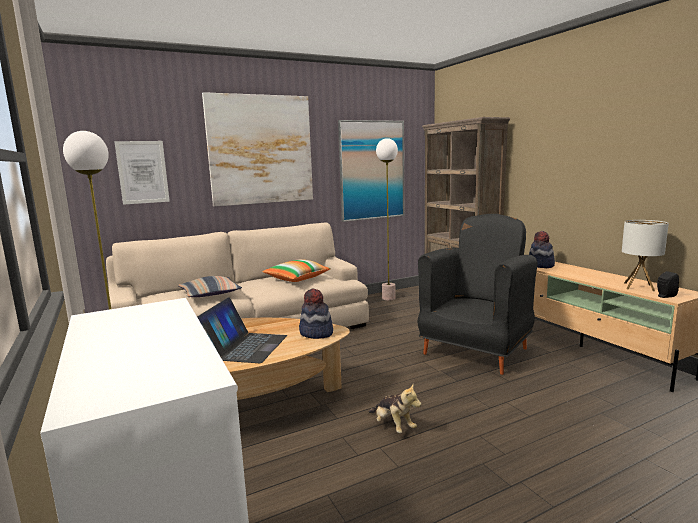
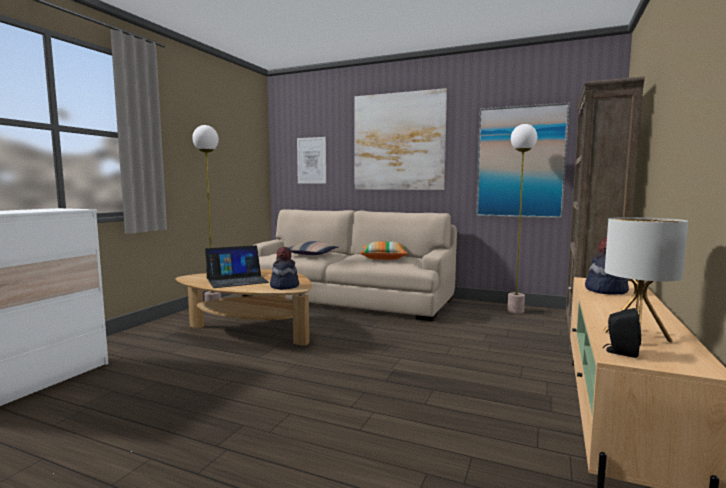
camera: 50 degrees right, 5 degrees down
(393, 426) = (267, 377): plush toy -> none
(476, 351) = (469, 373): black armchair -> none

